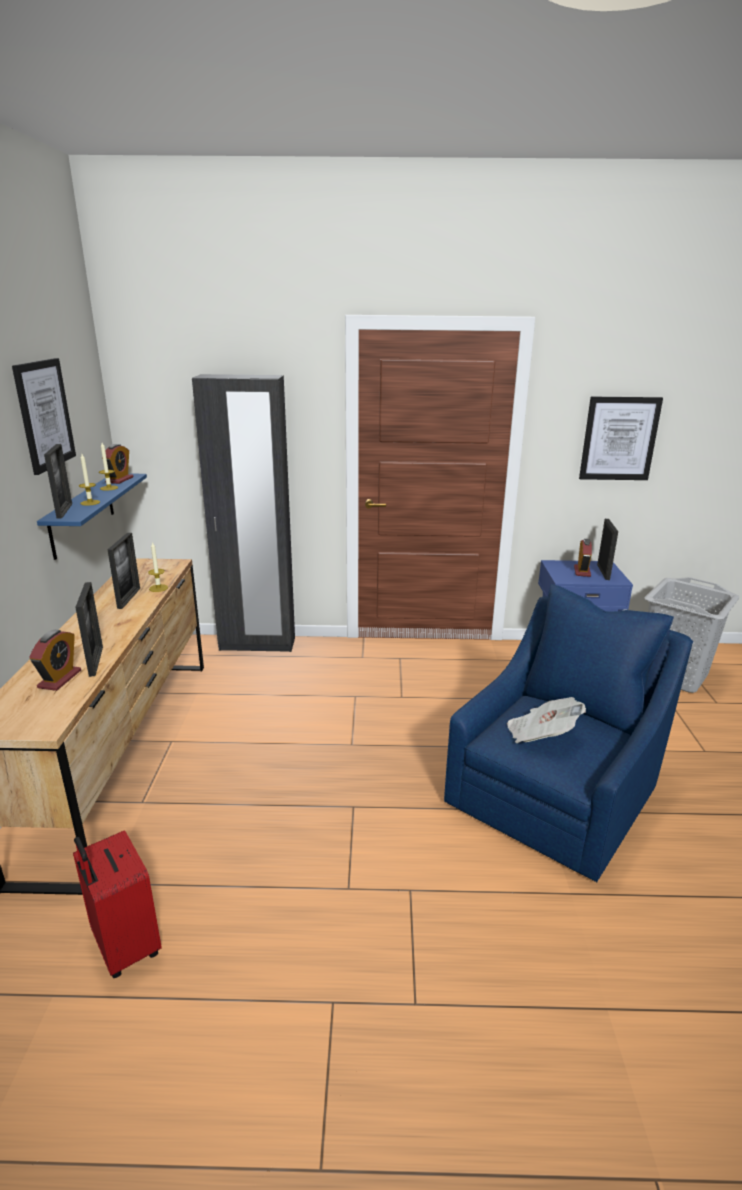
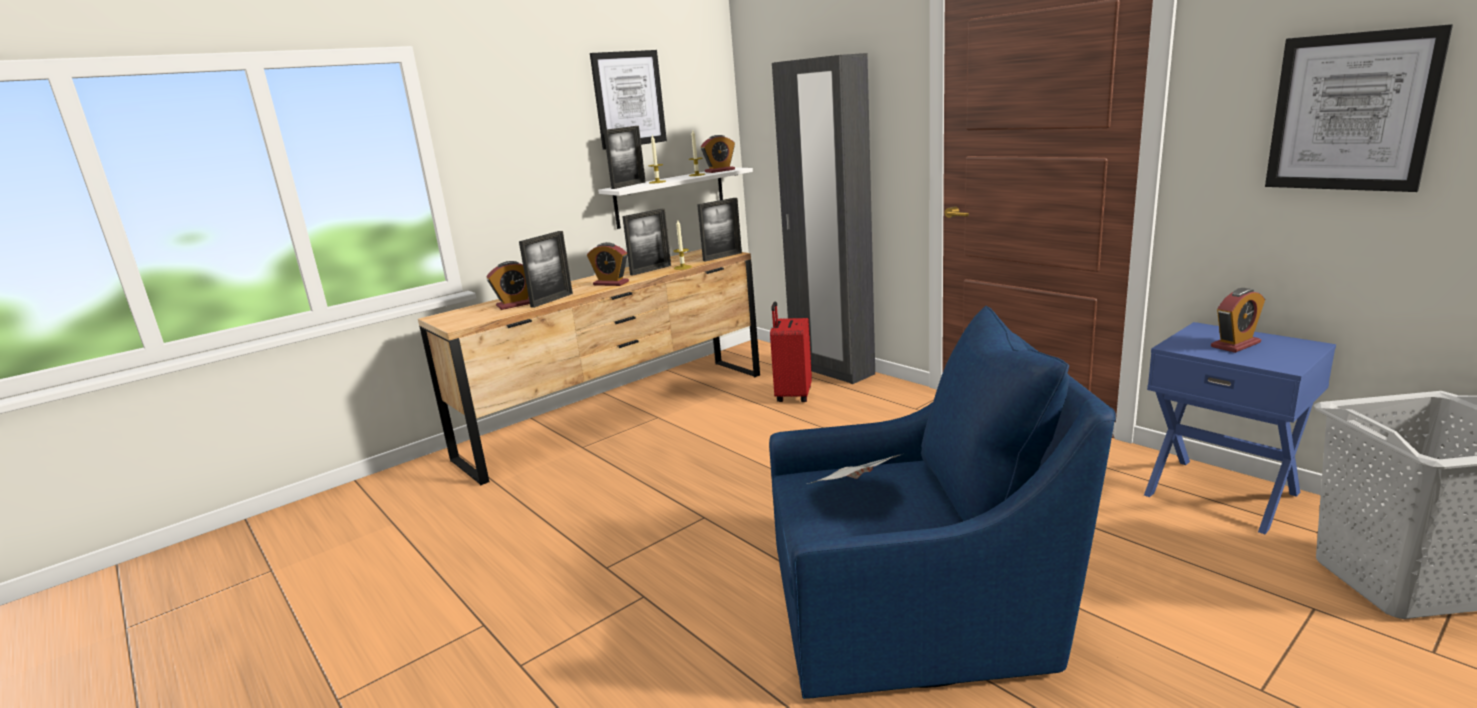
camera: 50 degrees right, 5 degrees down
(82, 514) = (670, 197): blue shelf -> white shelf
(119, 623) = (611, 283): none -> alarm clock
(124, 947) = (451, 521): red suitcase -> red suitcase (792, 395)
(603, 572) = (1277, 352): picture frame -> picture frame (722, 256)

